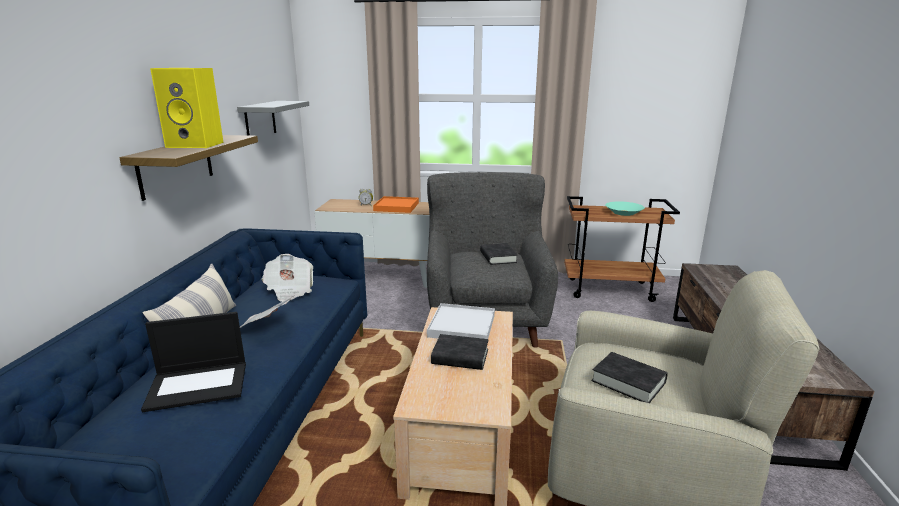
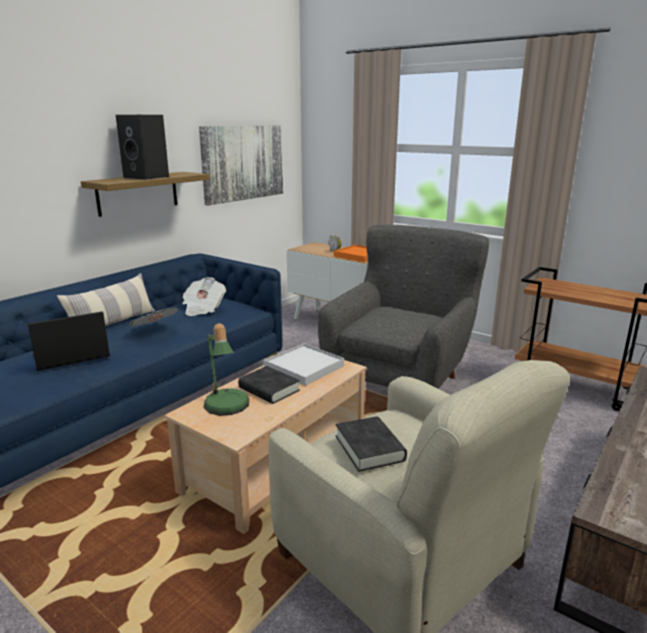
camera: 30 degrees right, 0 degrees up
(197, 145) = (147, 177): yellow speaker -> black speaker
(199, 385) = (70, 356): laptop -> laptop turned 135 degrees clockwise
(260, 120) = (243, 163): grey shelf -> picture
(446, 388) = (226, 408): none -> table lamp
(498, 257) = (408, 316): black book -> none
(623, 212) = (594, 294): turquoise bowl -> none

